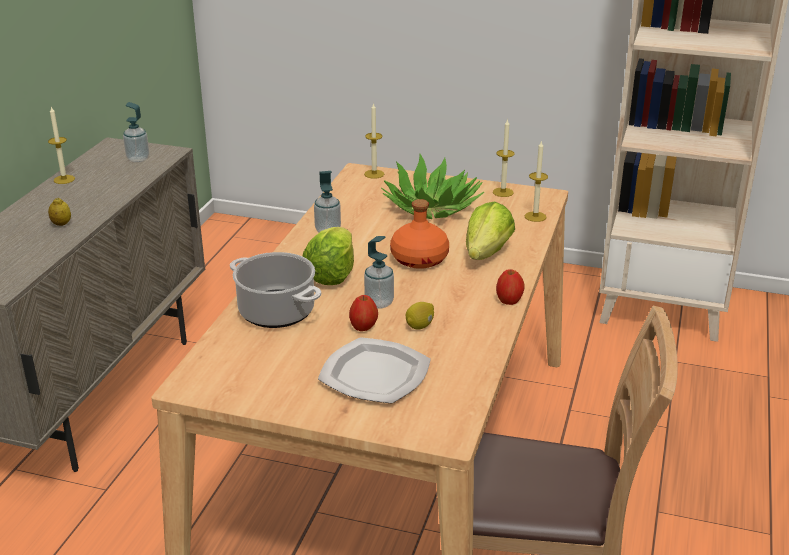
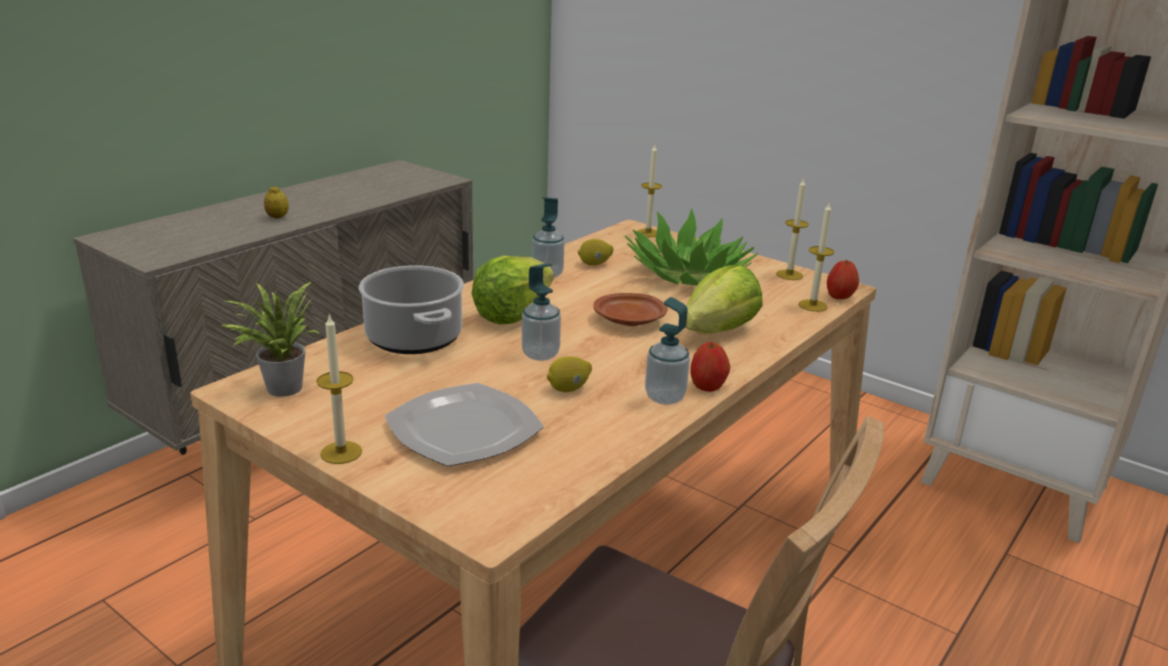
camera: 20 degrees right, 5 degrees down
(64, 179) = (322, 184): candle -> candle (341, 452)
(138, 159) = (409, 179): soap dispenser -> soap dispenser (665, 397)
(216, 376) = (280, 387): none -> potted plant
(356, 213) = (594, 264): none -> lemon
(363, 327) = (498, 376): apple -> apple (840, 297)
(420, 259) = (630, 320): orange bottle -> brown plate

